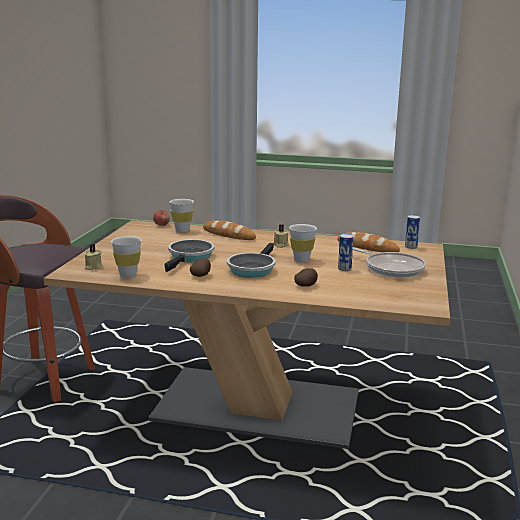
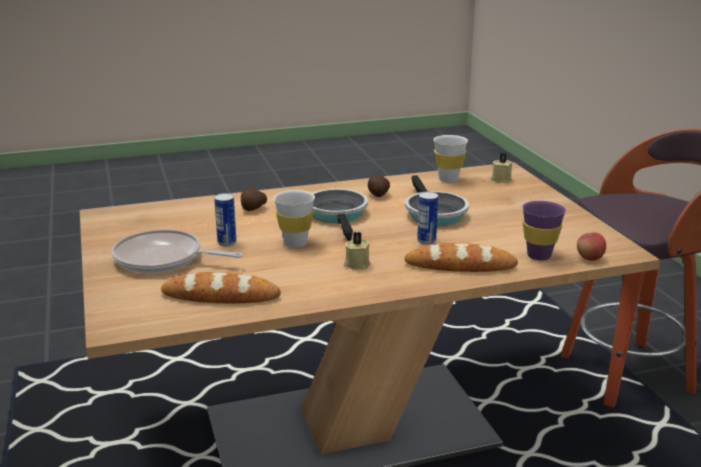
camera: 150 degrees right, 5 degrees up
(182, 230) = (539, 256): white cup -> purple cup
(411, 247) = (146, 317): can -> can (426, 241)

